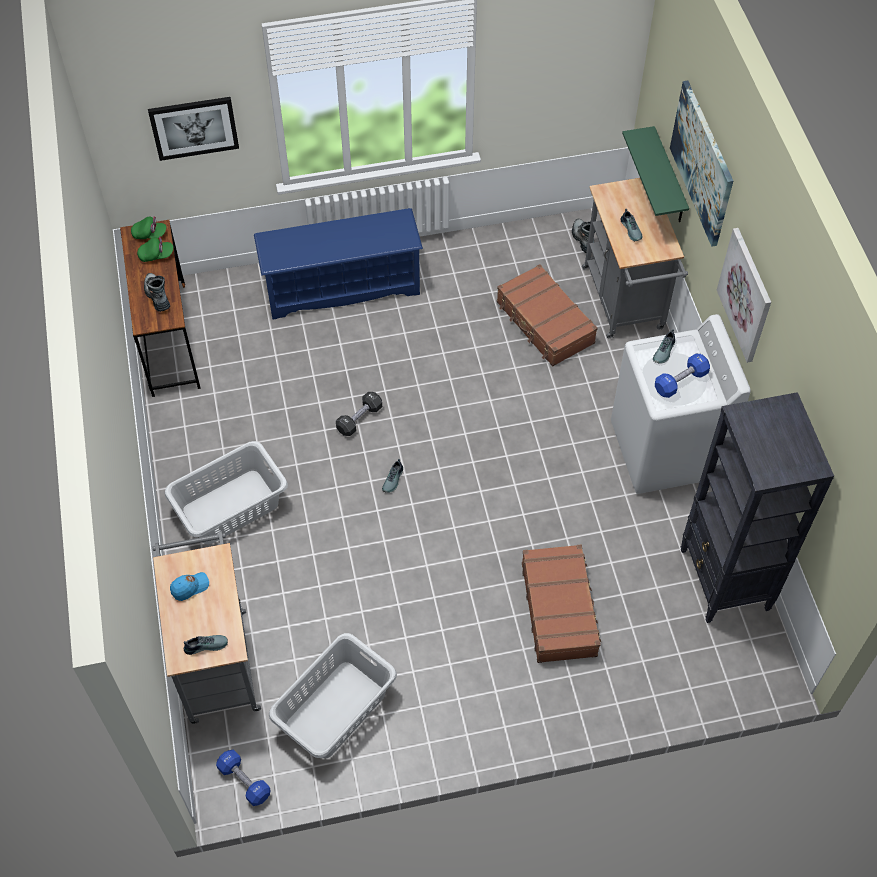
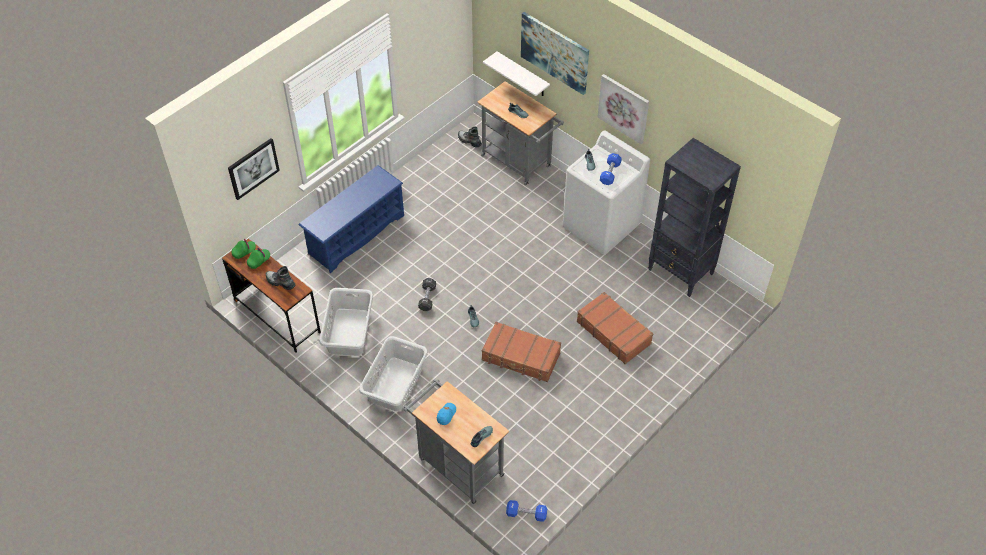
camera: 35 degrees left, 5 degrees down
(334, 709) = (542, 450): grey laundry basket -> grey laundry basket (348, 332)
(544, 323) = (485, 195): brown suitcase -> brown suitcase (521, 357)
(669, 178) = (523, 75): green shelf -> white shelf

